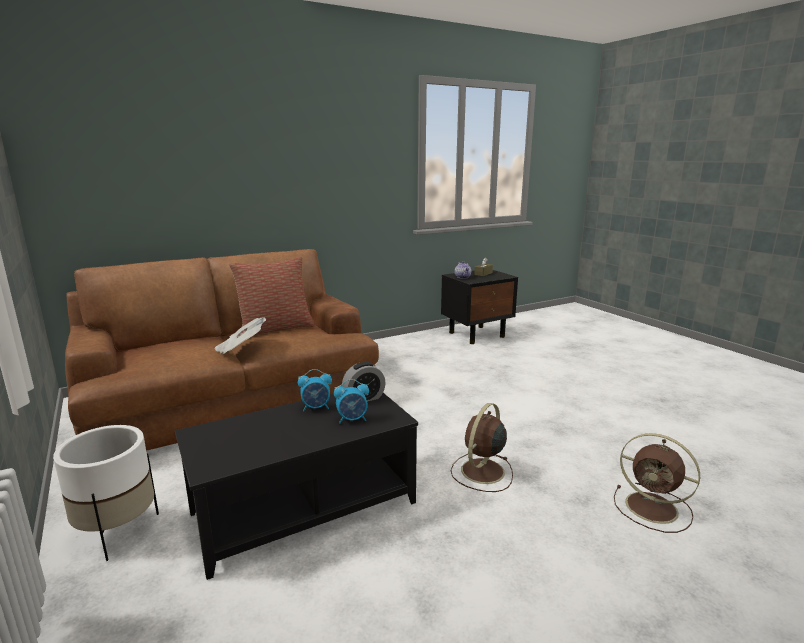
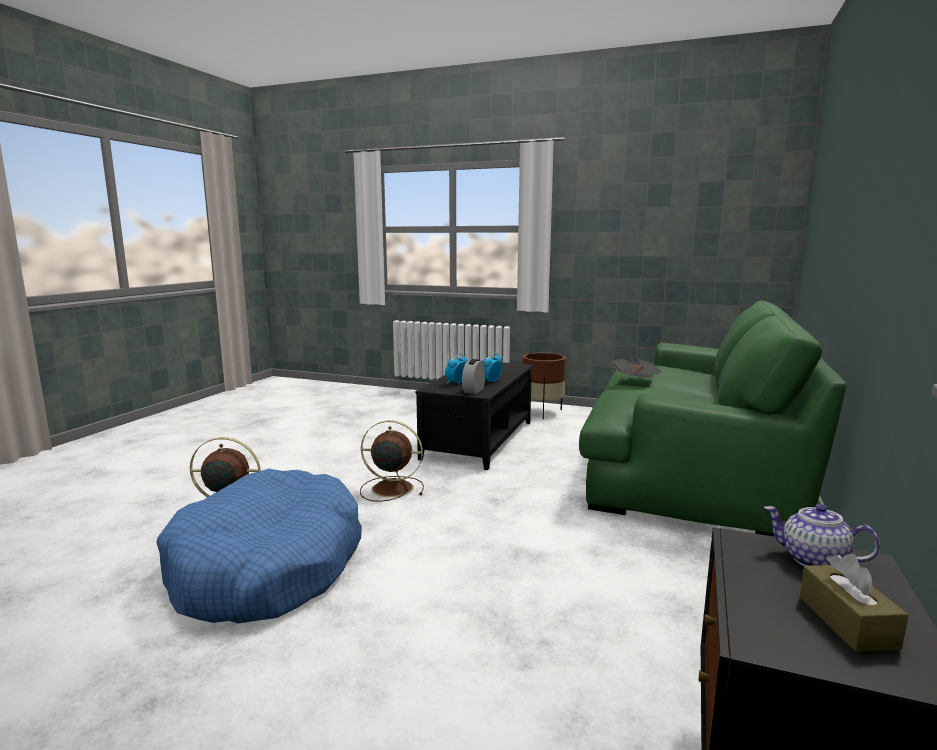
camera: 140 degrees right, 5 degrees down
(118, 532) = (542, 412): white planter -> brown planter
(231, 398) = (693, 463): brown sofa -> green sofa
(275, 328) = (683, 398): pillow -> none
(481, 472) = (390, 488): brown fan -> brown fan turned 75 degrees counterclockwise
(611, 438) = (267, 567): none -> blue dog bed

